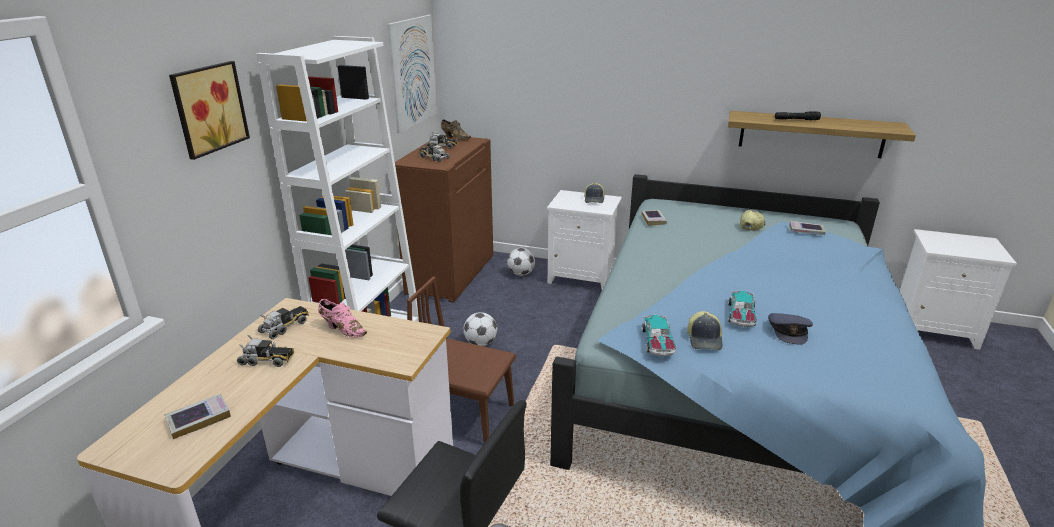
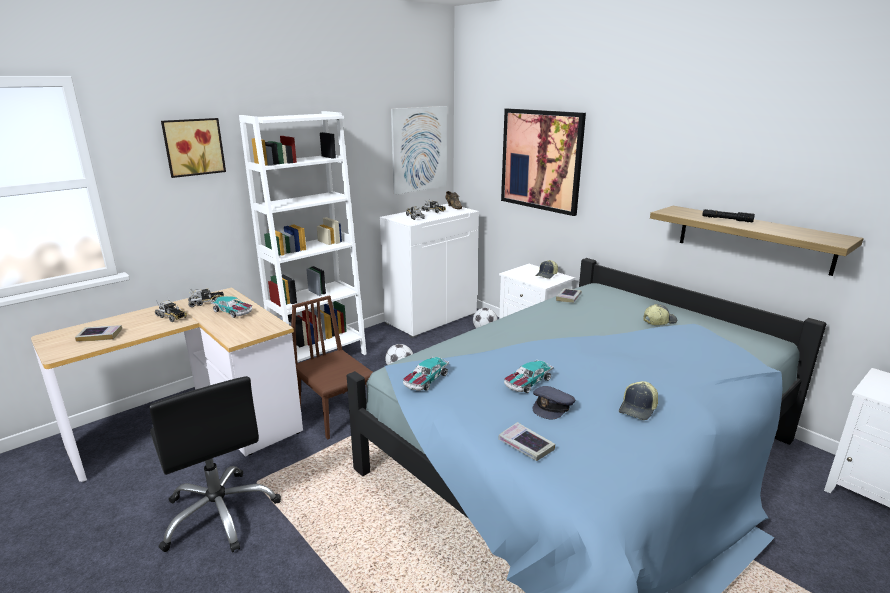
camera: 30 degrees right, 5 degrees down
(343, 329) = (233, 312): pink shoe -> toy car
(450, 274) = (431, 318): brown cabinet -> white cabinet
(569, 74) = (541, 160): none -> picture
(705, 339) = (466, 389): cap -> cap (638, 409)
(806, 231) = (707, 336): book -> book (526, 445)

